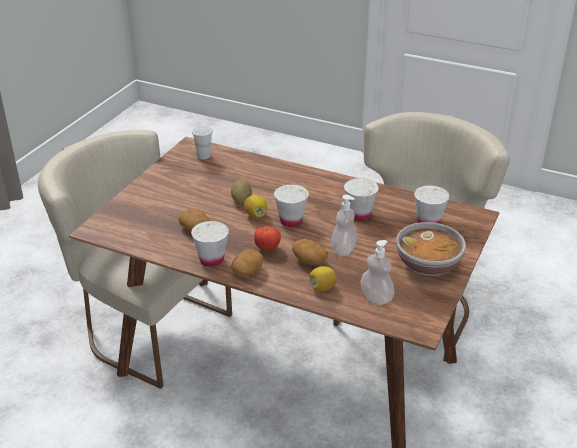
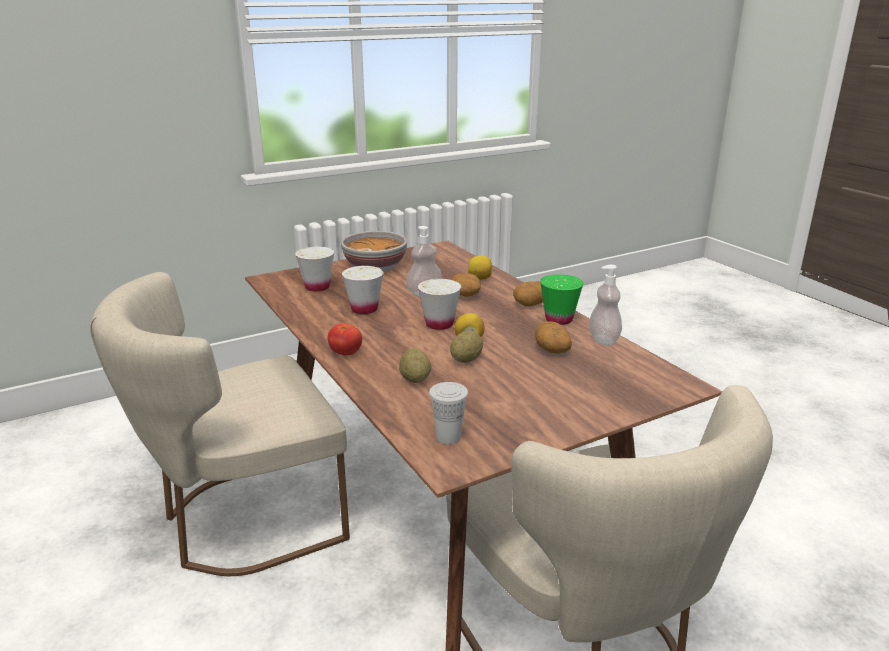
camera: 145 degrees left, 10 degrees down
(211, 260) = (559, 319): white cup -> green cup
(255, 177) = (415, 379): none -> potato
(267, 248) = (492, 312): tomato -> tomato (345, 353)
(376, 298) = (447, 264): soap dispenser -> soap dispenser (603, 339)

